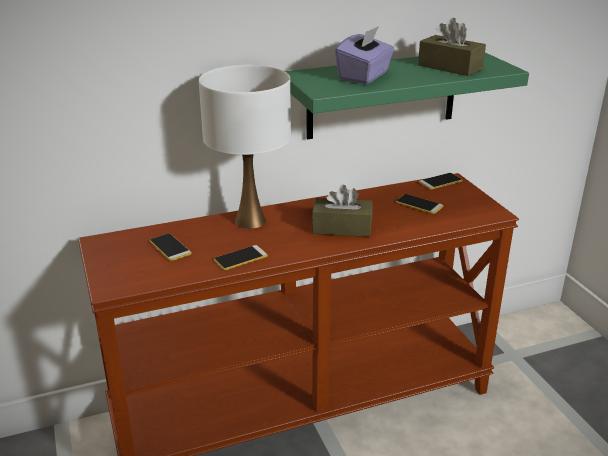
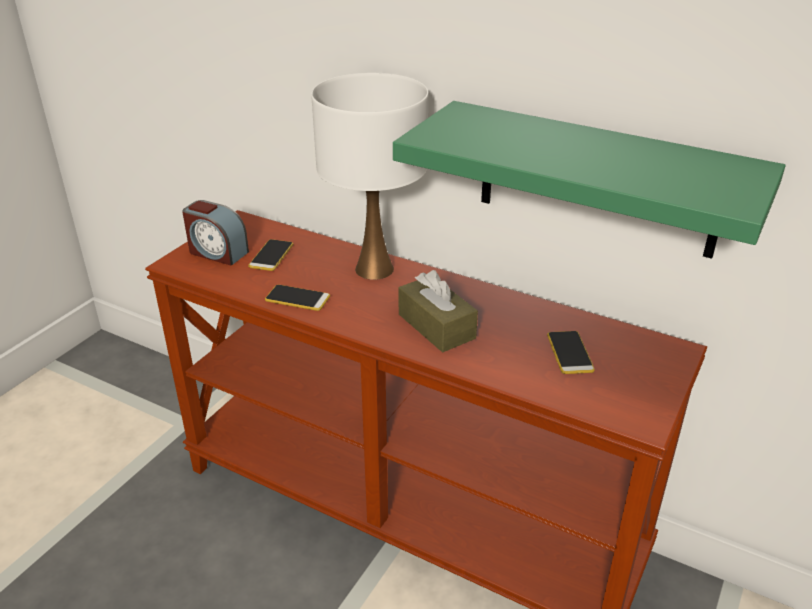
camera: 50 degrees right, 5 degrees up
(127, 266) = (217, 252): none -> alarm clock
(364, 76) = (518, 139): purple tissue box -> none
(440, 182) = (655, 343): phone -> none
(450, 67) = (659, 169): brown tissue box -> none

